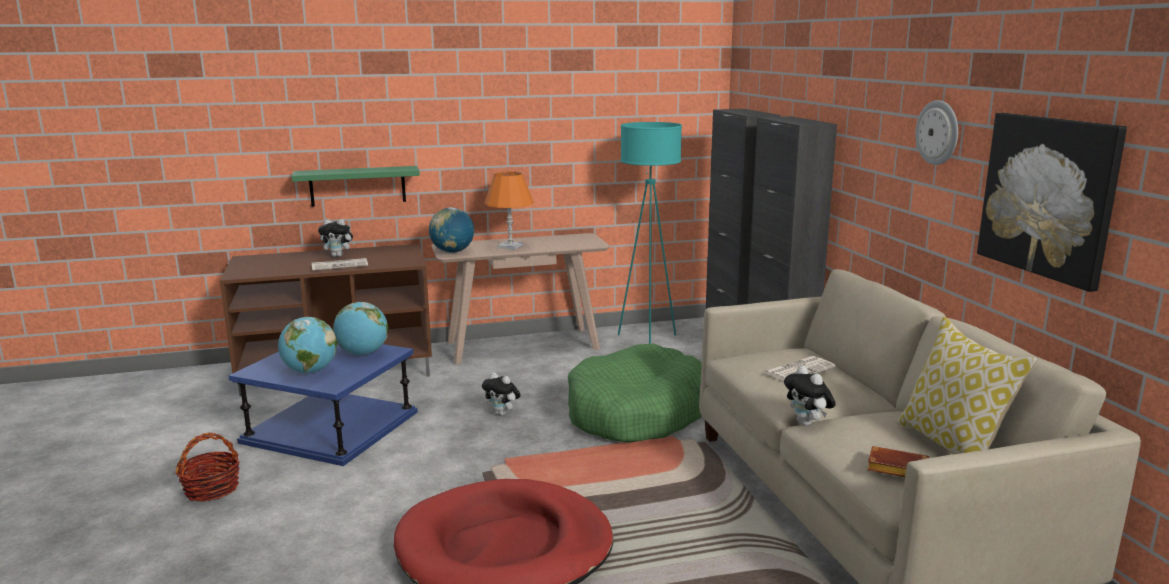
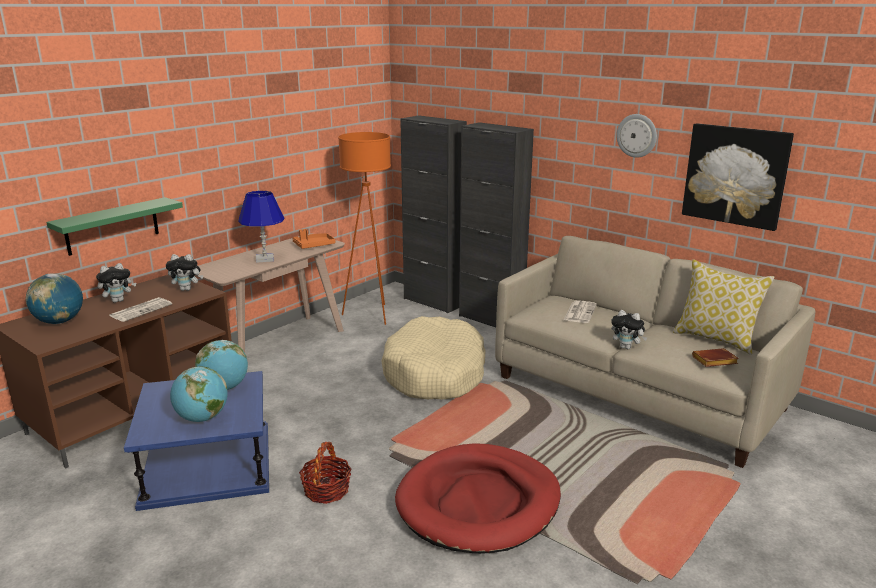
camera: 35 degrees left, 5 degrees up
(212, 489) = (175, 559): basket -> basket (326, 490)
(452, 252) = (223, 274): globe -> globe (59, 322)
(502, 413) = (339, 404): plush toy -> plush toy (187, 289)
(510, 246) = (265, 259): orange table lamp -> blue table lamp
(574, 243) = (313, 246): none -> orange tray
(636, 413) = (435, 373): green dog bed -> beige dog bed
(647, 341) = (371, 314): turquoise floor lamp -> orange floor lamp

